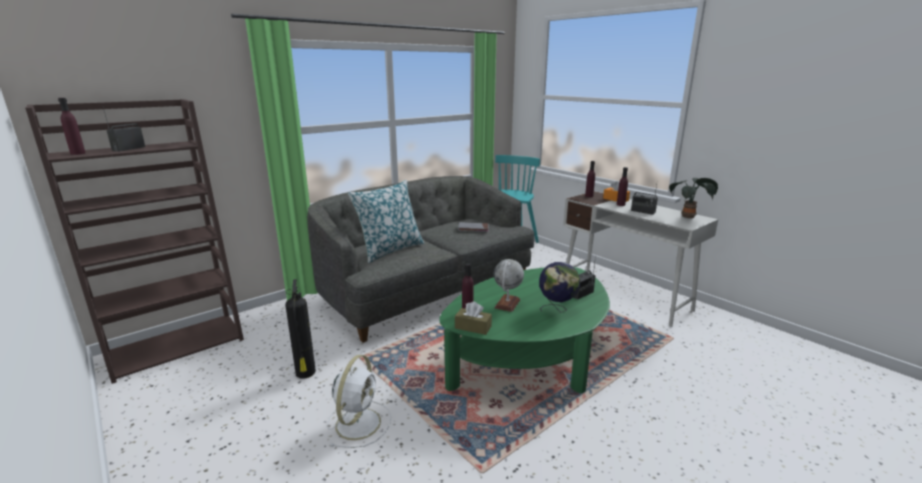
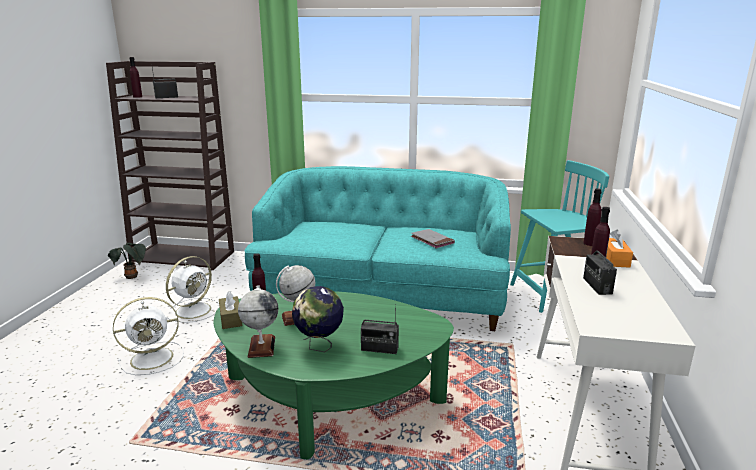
camera: 50 degrees right, 0 degrees up
(305, 373) = (194, 310): fire extinguisher -> white fan
(390, 250) = (321, 232): pillow -> none
(426, 290) = (382, 295): grey sofa -> turquoise sofa
(533, 328) = (261, 347): none -> globe
(689, 217) = (650, 321): potted plant -> potted plant (132, 277)

